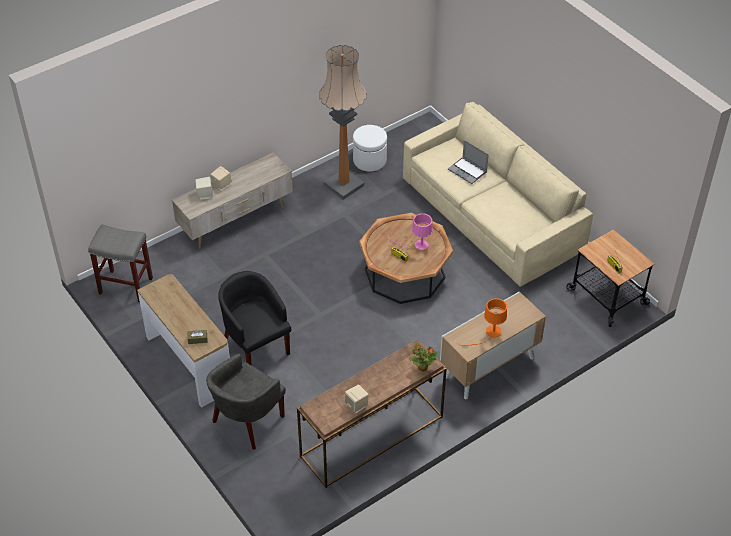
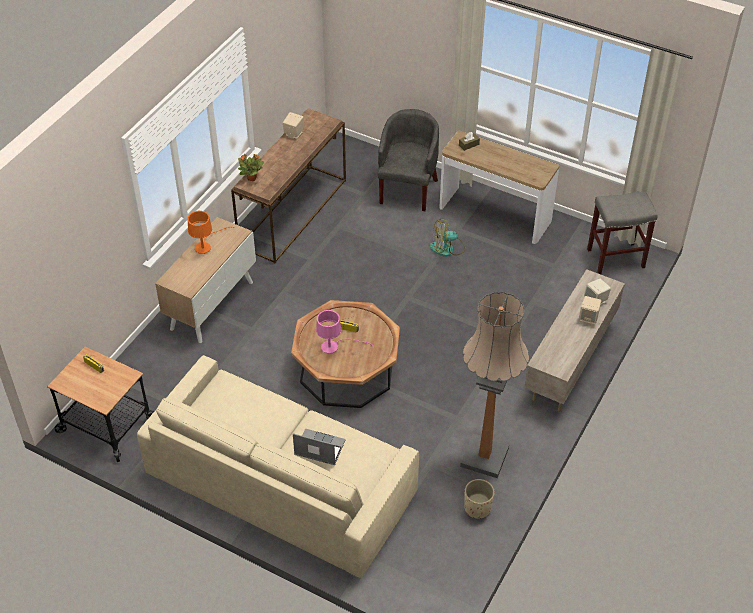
camera: 155 degrees right, 0 degrees up
(255, 346) = (447, 248): black armchair -> fan
(369, 160) = (477, 508): white ottoman -> beige planter

